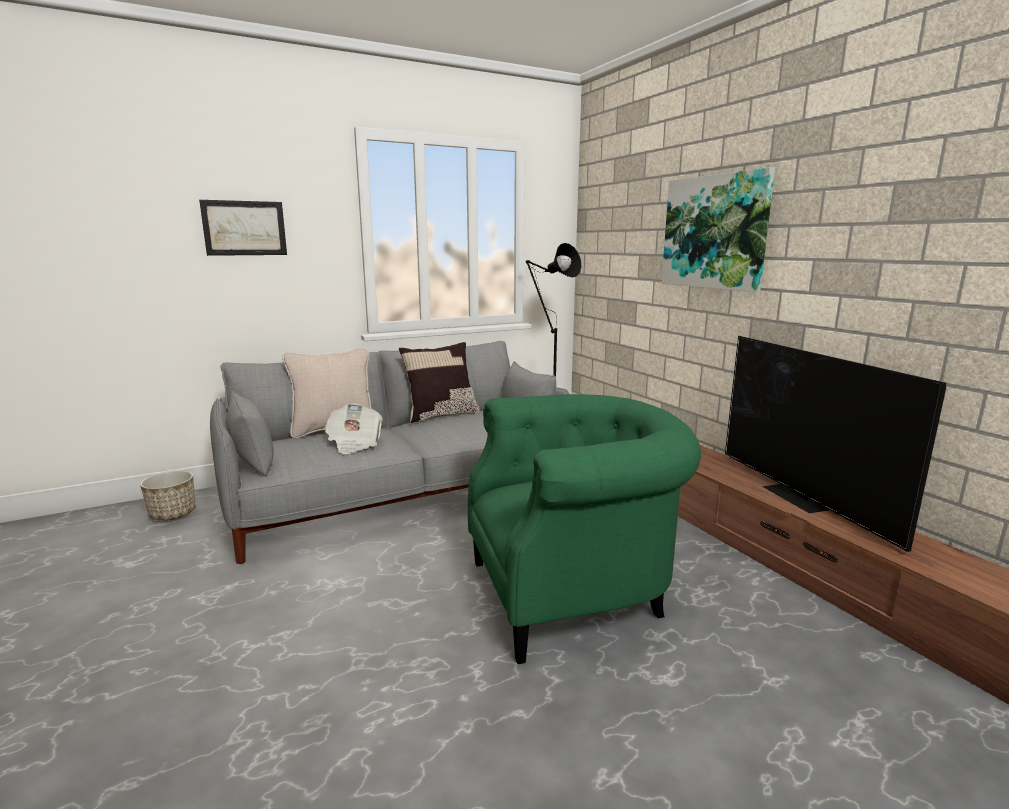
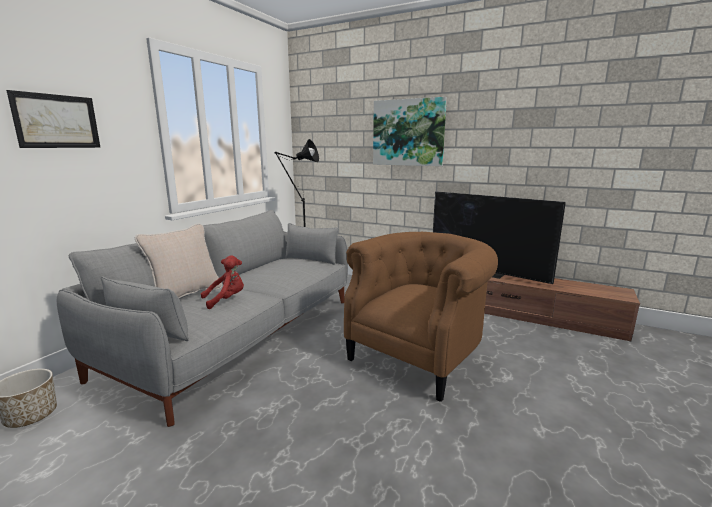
camera: 35 degrees left, 0 degrees up
(354, 443) = (226, 300): newspaper -> red plush toy
(441, 415) = (253, 269): pillow -> none
(573, 593) = (419, 355): green armchair -> brown armchair

